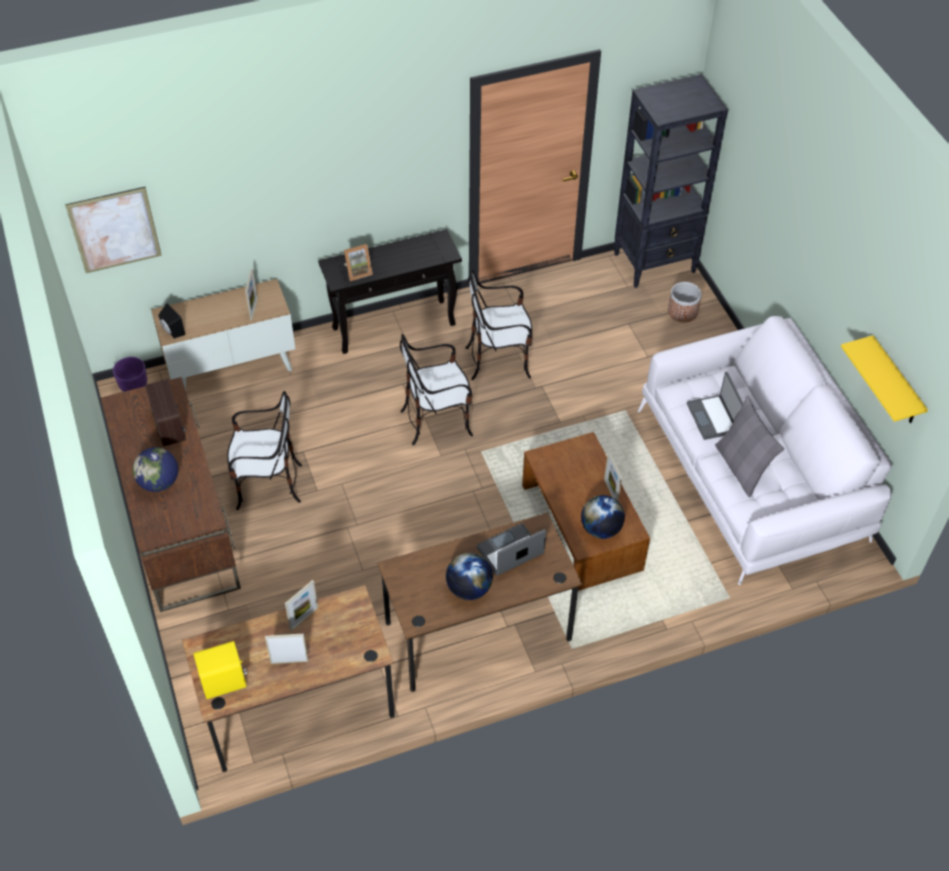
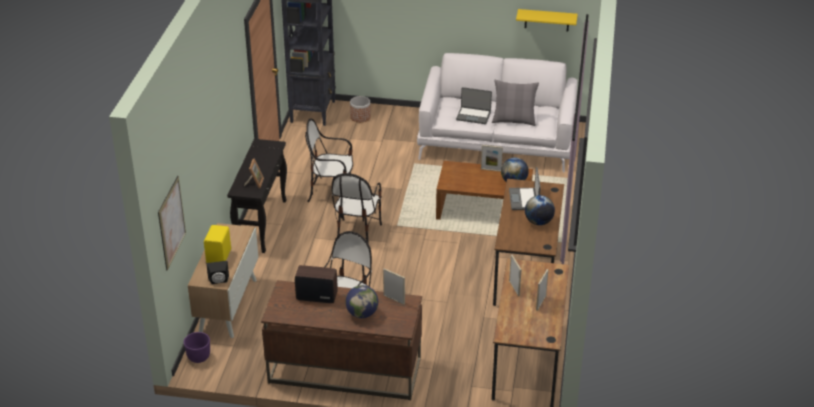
camera: 60 degrees left, 15 degrees down
(224, 683) = (538, 332): yellow speaker -> yellow speaker (219, 256)
(254, 309) = (235, 240): picture frame -> picture frame (394, 299)
(499, 360) = (331, 194): chair -> chair turned 75 degrees clockwise

